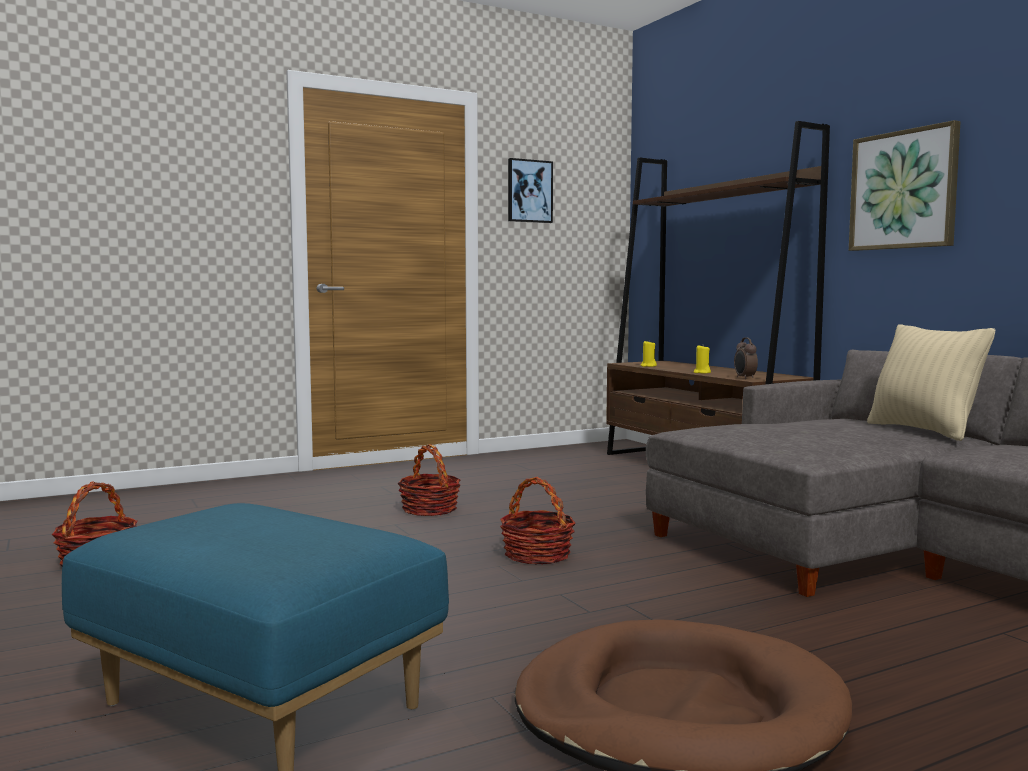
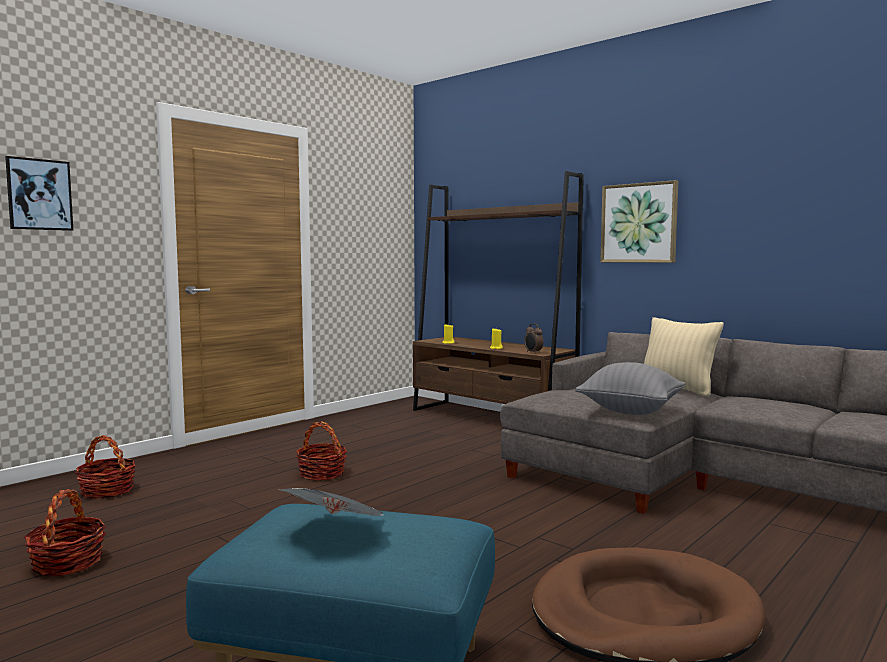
camera: 20 degrees left, 0 degrees up
(238, 529) = (337, 532): none -> newspaper
(529, 191) = (346, 207): picture -> picture (39, 194)
(537, 555) = (441, 504): basket -> basket (107, 491)
(808, 449) = (630, 411): none -> grey pillow

